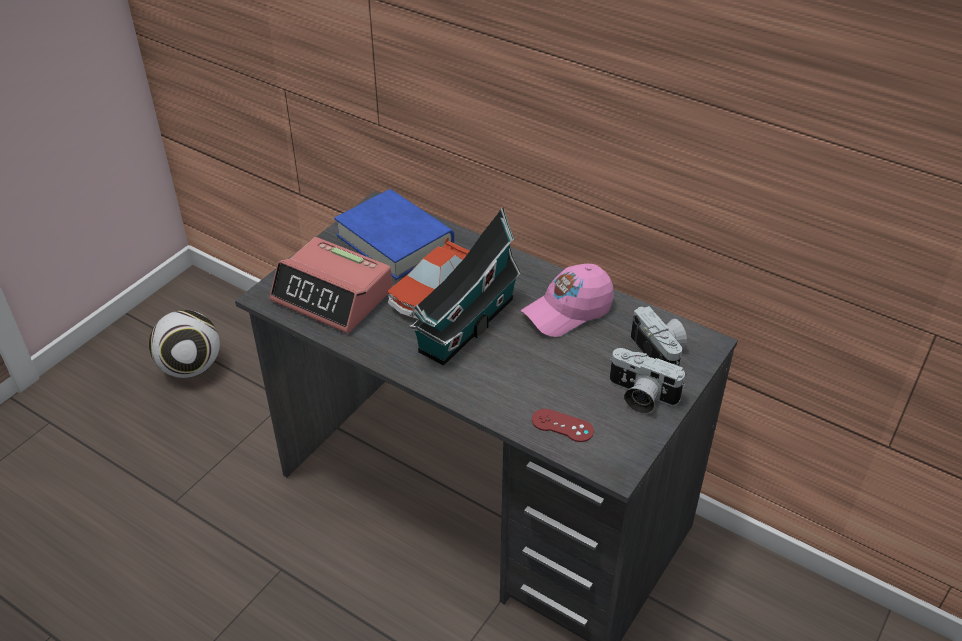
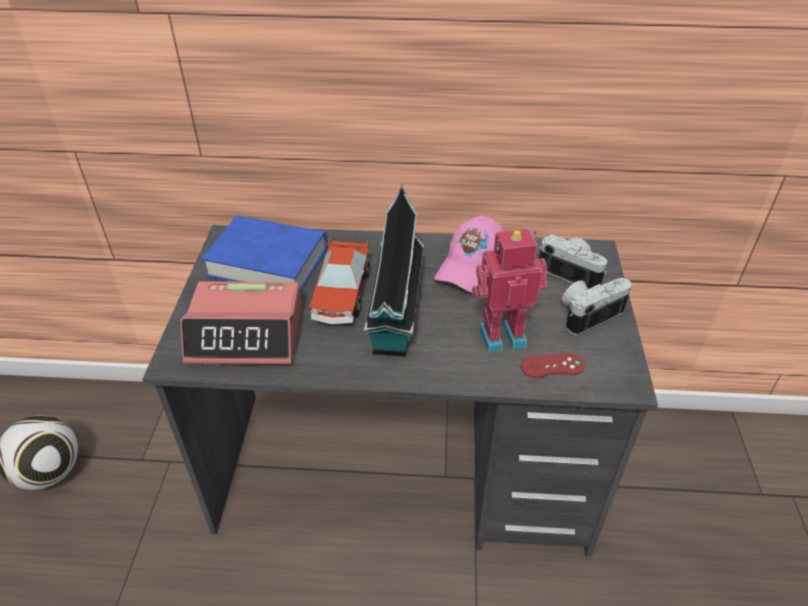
camera: 30 degrees left, 0 degrees up
(541, 381) = (501, 334): none -> toy robot
(640, 396) = (588, 313): camera -> camera turned 150 degrees clockwise

